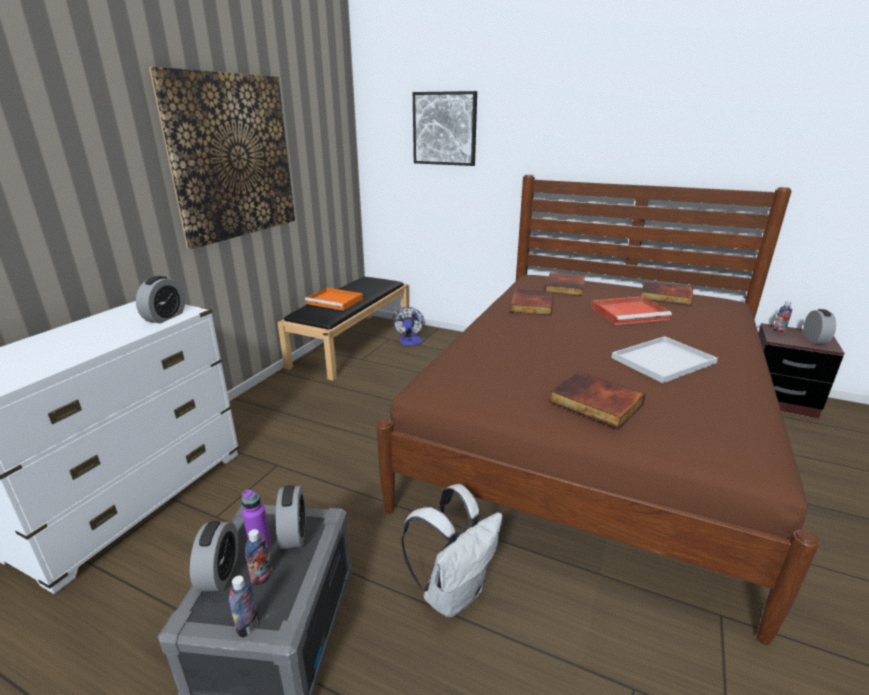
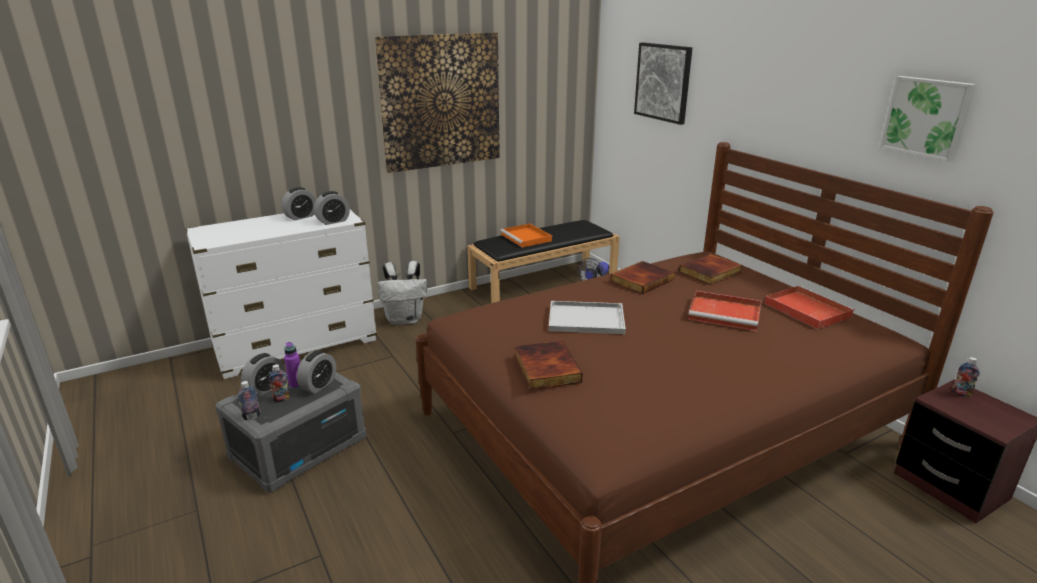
camera: 35 degrees right, 0 degrees up
(453, 592) = (411, 478): white backpack -> white backpack (405, 320)
(663, 359) = (670, 360): white tray -> white tray (588, 319)
(665, 296) = (805, 309): book -> red tray
(725, 125) = (927, 117): none -> picture
(814, 339) = (994, 418): alarm clock -> alarm clock (301, 217)

